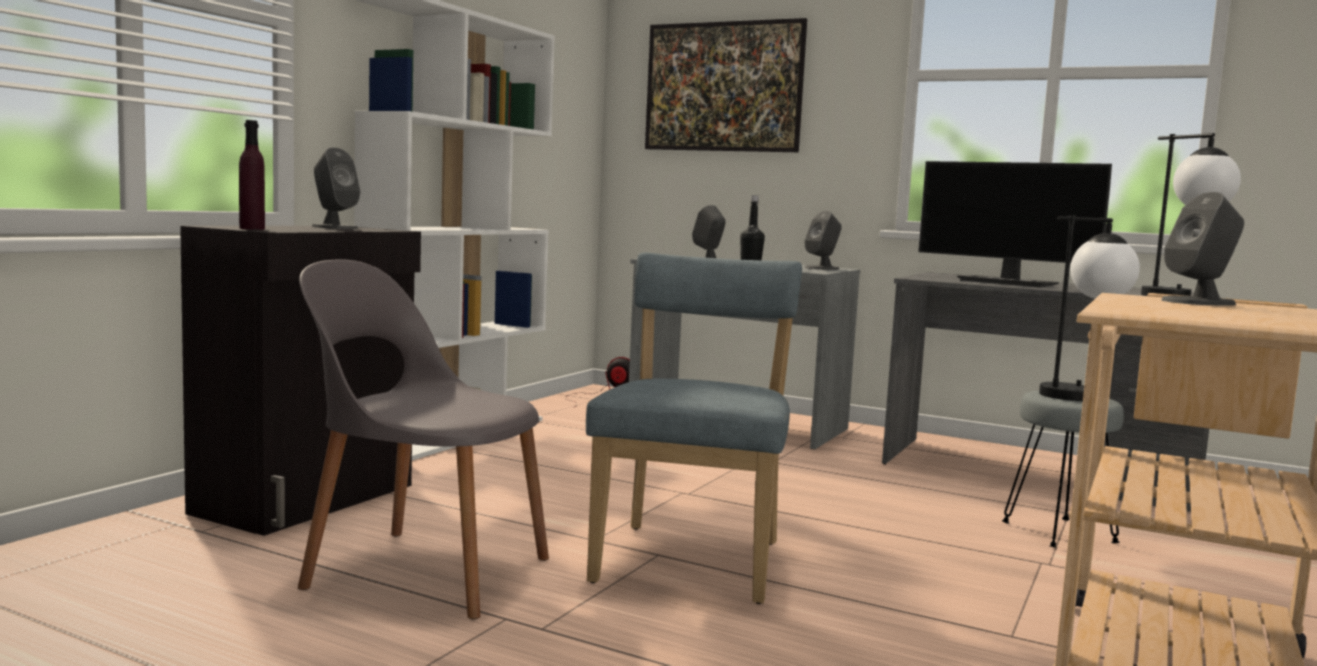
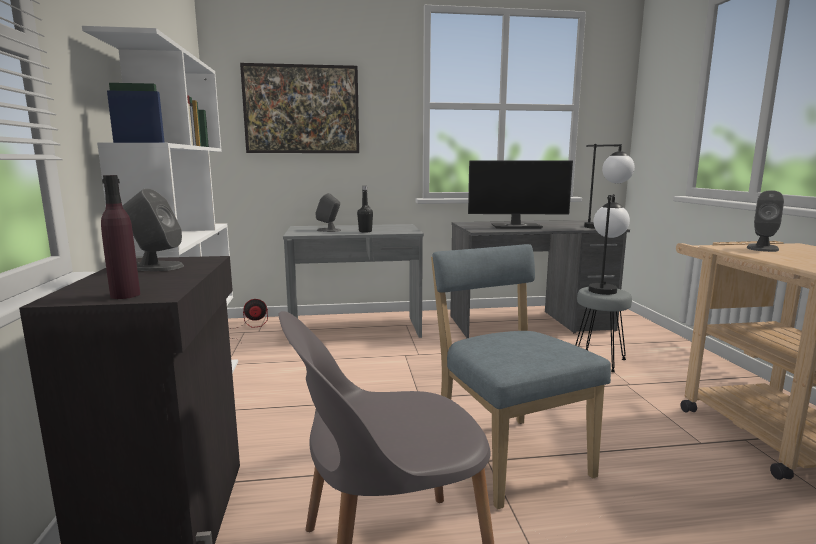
camera: 35 degrees left, 5 degrees up
(822, 268) = (399, 227): grey speaker -> none

